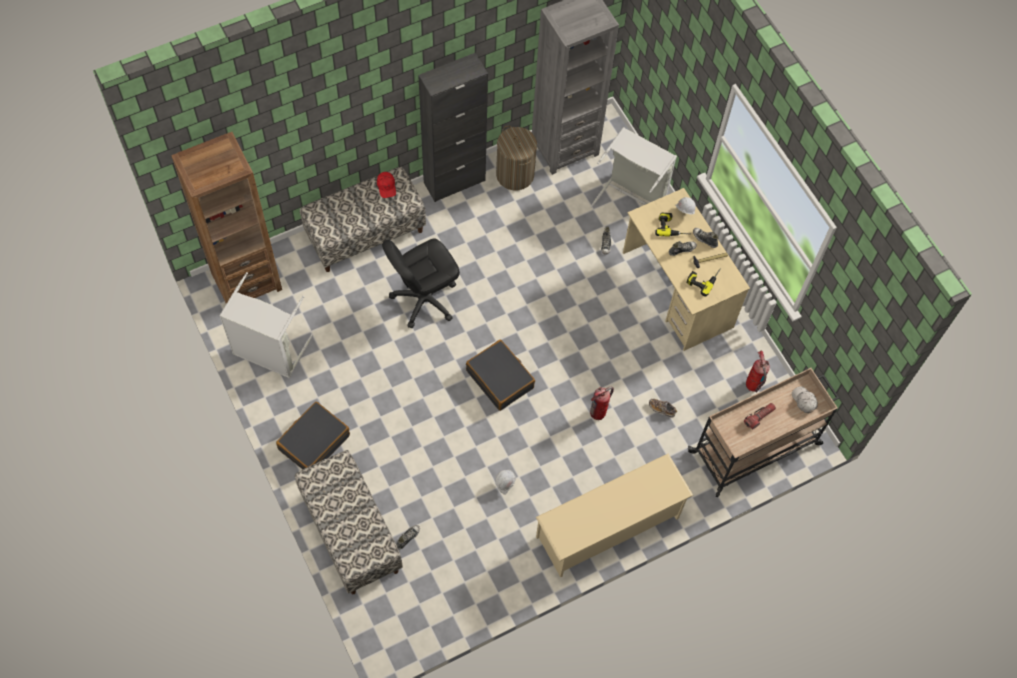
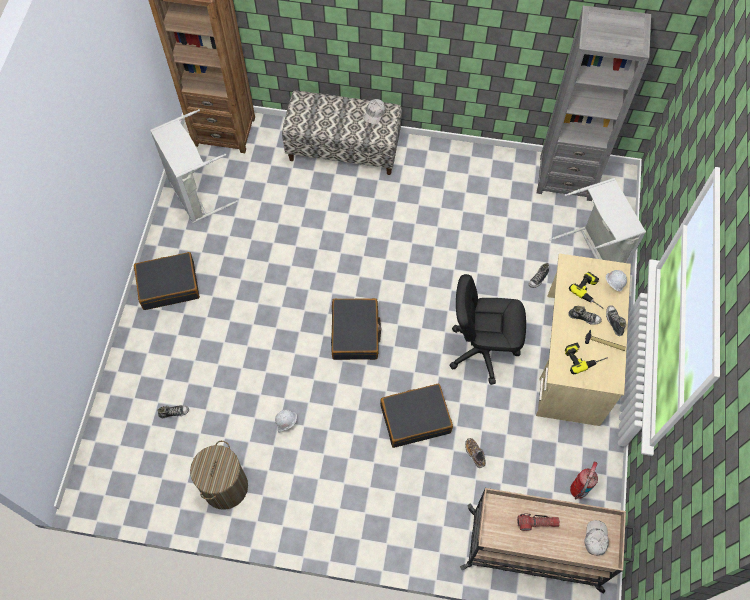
camera: 40 degrees right, 0 degrees up
(350, 532) = (134, 376): bench -> none
(386, 186) = (374, 114): red cap -> white cap
(424, 299) = (347, 228): black office chair -> black office chair (482, 350)
(454, 181) = (449, 151): black cabinet -> none
(515, 174) = (504, 174): laundry basket -> laundry basket (225, 486)
(598, 413) = (415, 418): fire extinguisher -> black suitcase
(608, 527) = (343, 525): beige shoe rack -> none

